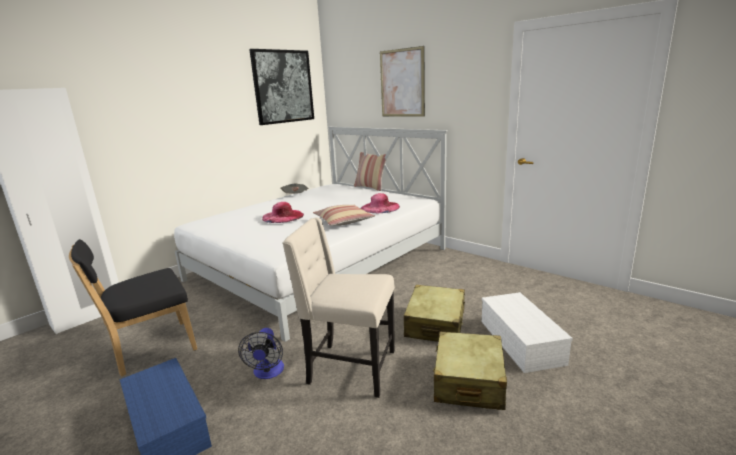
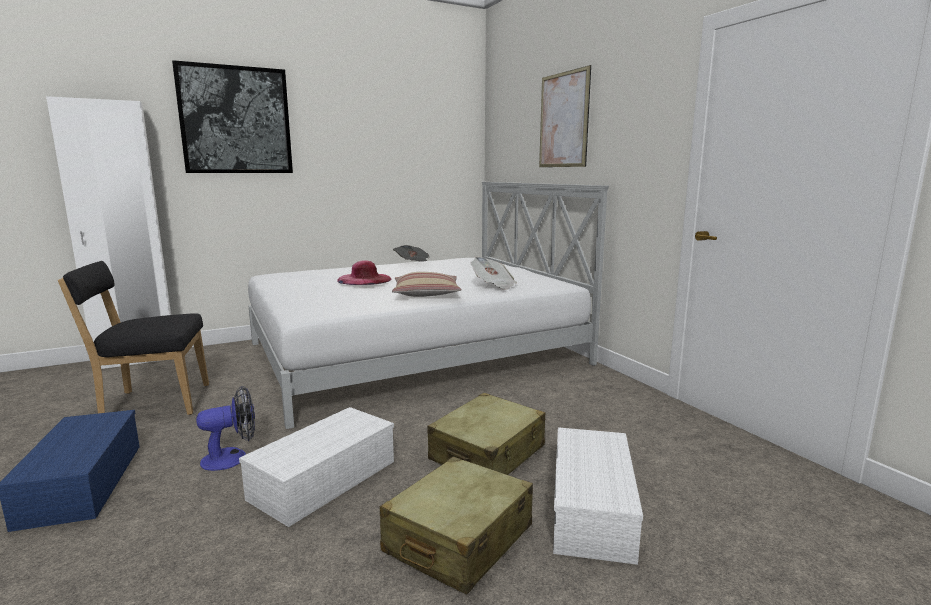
camera: 20 degrees right, 5 degrees down
(268, 372) = (232, 457): fan -> fan turned 135 degrees counterclockwise
(283, 86) = (423, 125): picture -> picture (236, 120)
(350, 368) = (324, 478): beige chair -> white storage box
(370, 187) = (517, 265): pillow -> none
(380, 207) = (493, 285): pink hat -> newspaper

